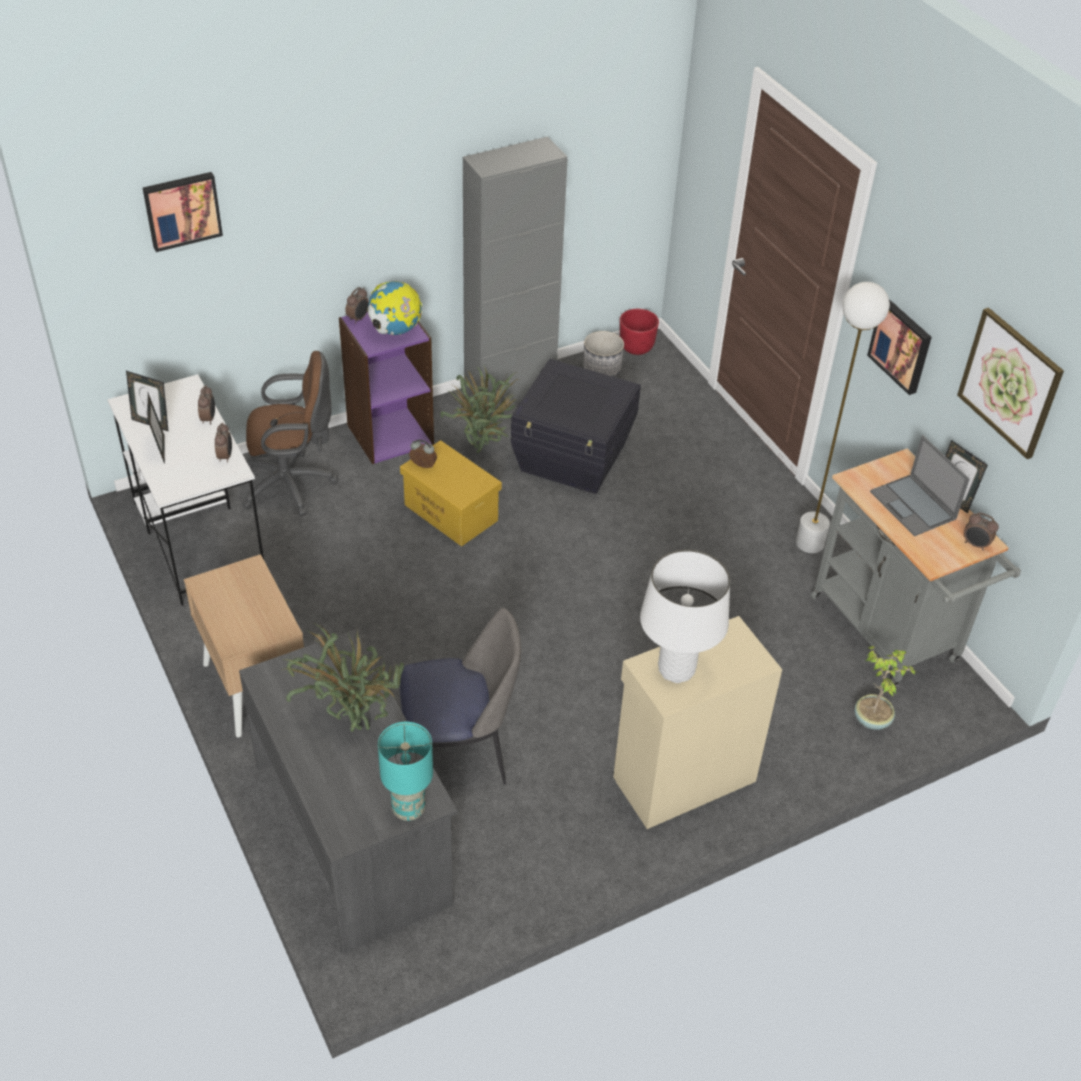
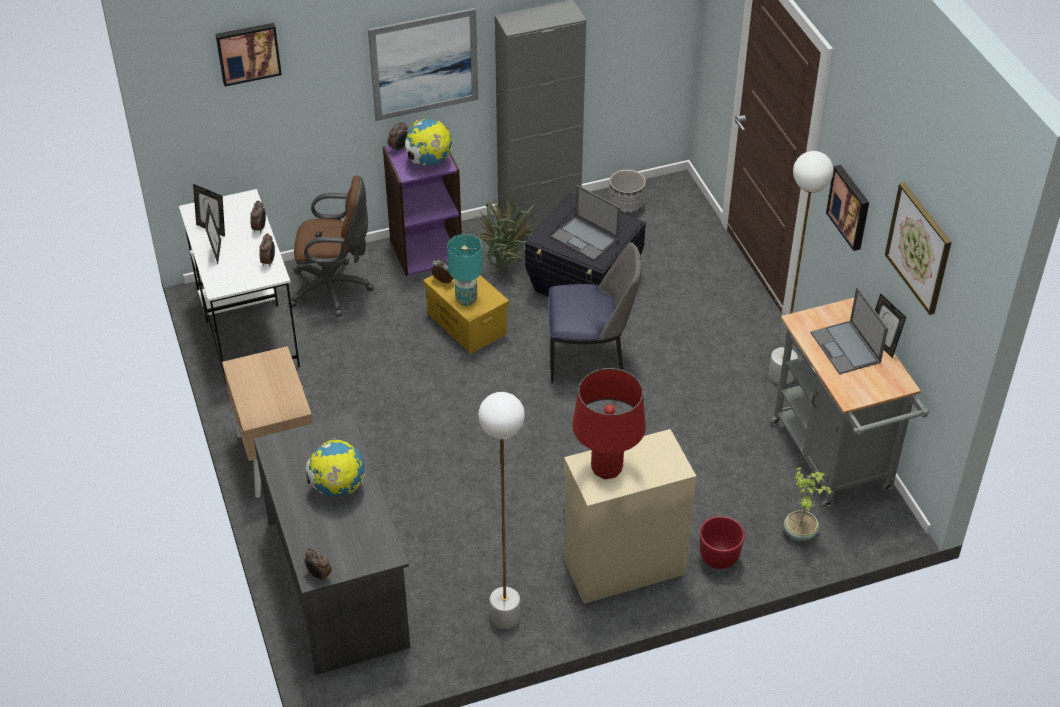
camera: 10 degrees right, 0 degrees up
(353, 722) = (338, 487): potted plant -> globe
(384, 218) = (424, 64): none -> picture
(409, 810) = (370, 559): turquoise table lamp -> turquoise table lamp (466, 299)
(458, 752) = (437, 526): chair -> chair (590, 359)
(558, 855) = (505, 617): none -> white floor lamp
(579, 406) = (585, 238): none -> laptop
(637, 348) = (662, 186): red planter -> red planter (719, 558)
(676, 669) = (606, 468): white table lamp -> red table lamp
(975, 545) = (891, 386): alarm clock -> alarm clock (319, 575)

